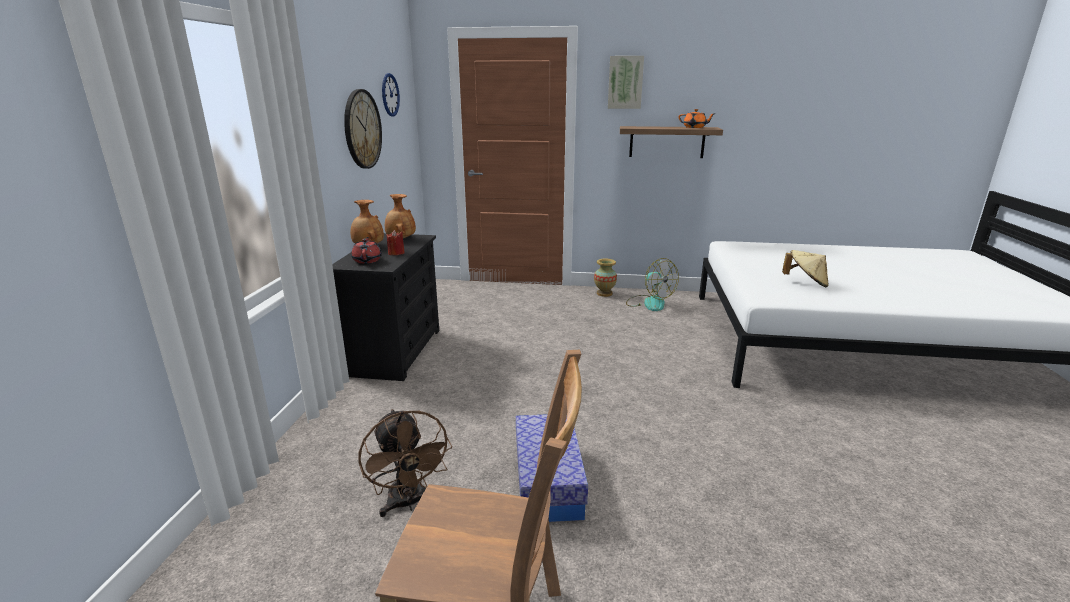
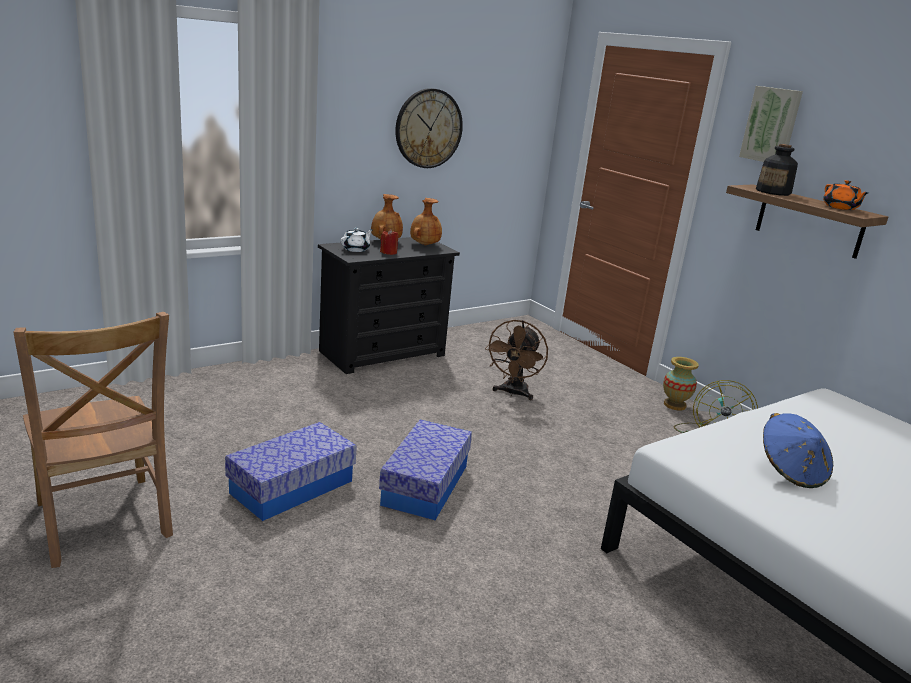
camera: 45 degrees right, 0 degrees up
(367, 260) = (356, 249): red teapot -> white teapot
(390, 95) = (497, 99): wall clock -> none
(408, 503) = (202, 438): brown fan -> brown fan (513, 393)
(606, 417) = (425, 485): none -> storage box
(646, 127) = (773, 192): none -> bottle
(805, 283) = (791, 471): beige hat -> blue hat

